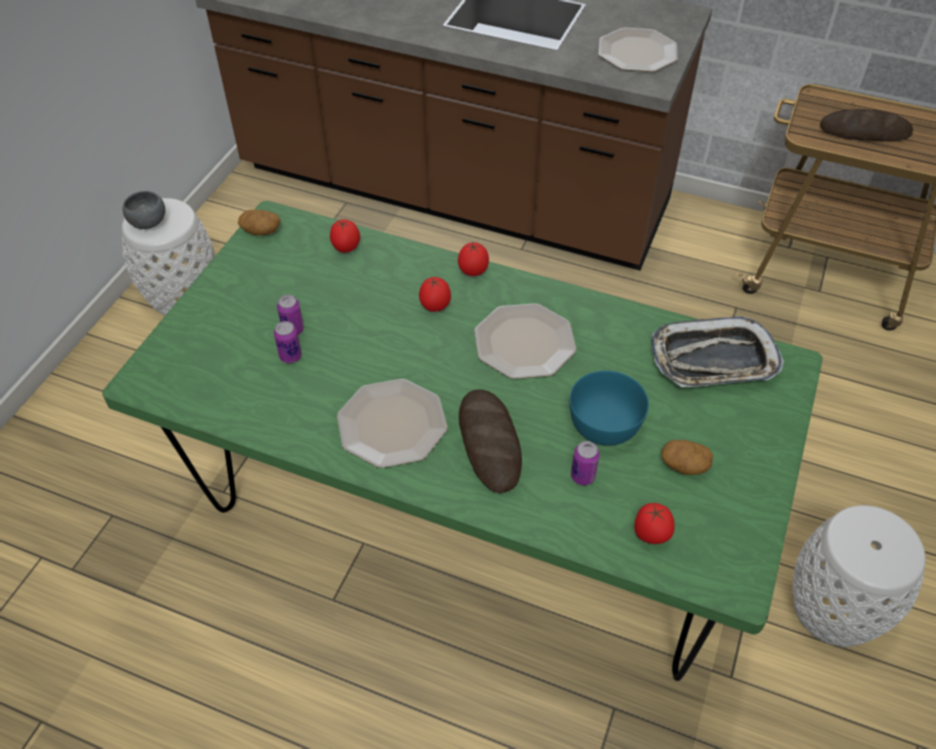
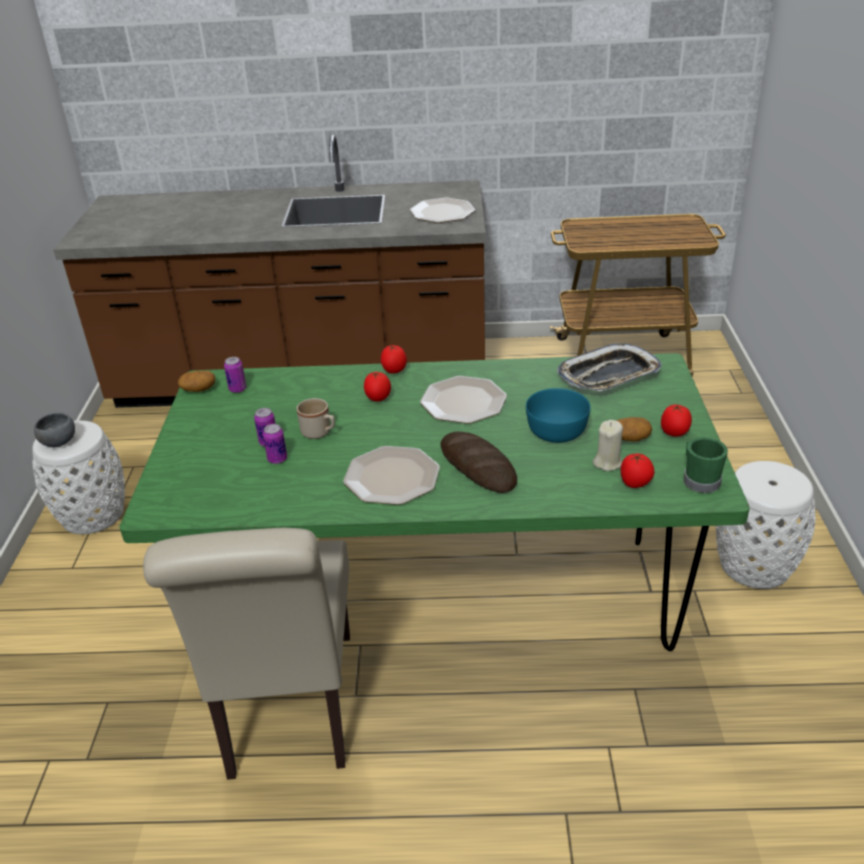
camera: 20 degrees left, 15 degrees down
(264, 593) = (289, 712): none -> beige chair
(346, 248) = (280, 382): tomato -> tomato (674, 433)
(350, 335) = (319, 433): none -> beige mug
(583, 476) = (562, 465): can -> can (237, 389)
(636, 491) = (607, 462): none -> beige candle
(729, 557) = (699, 479): none -> green mug
(864, 131) = (620, 236): bread -> none

